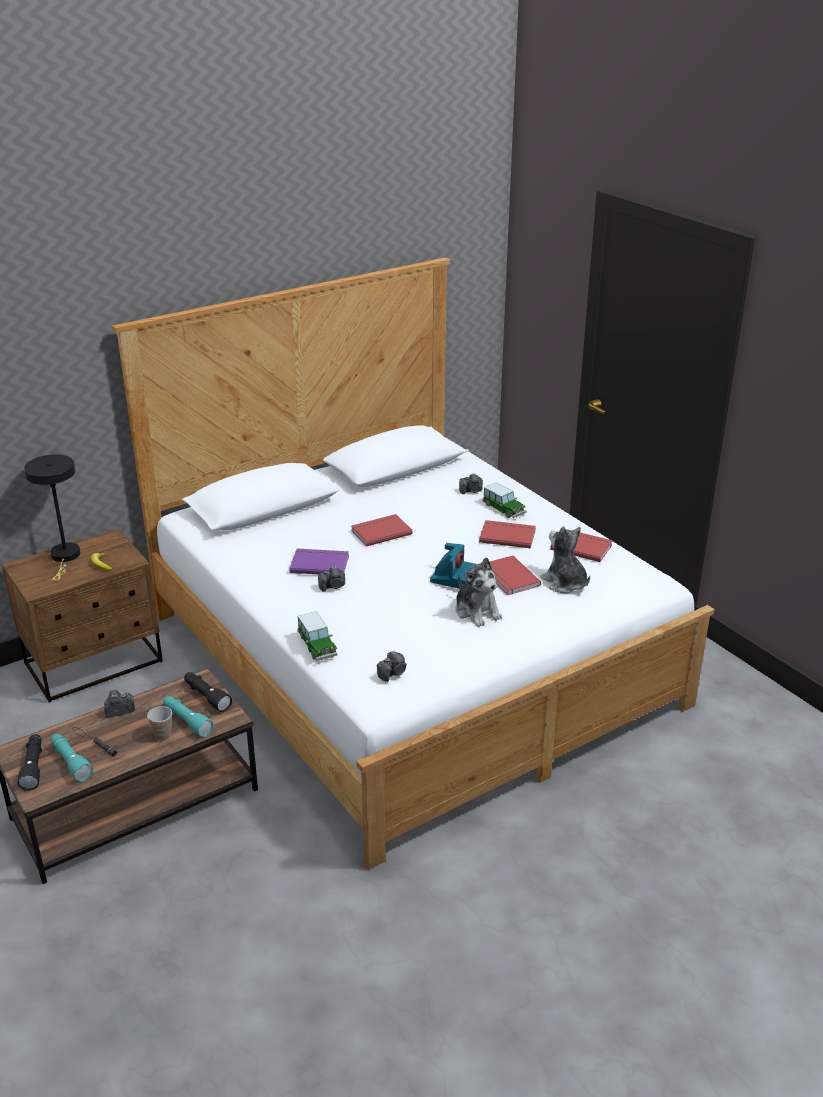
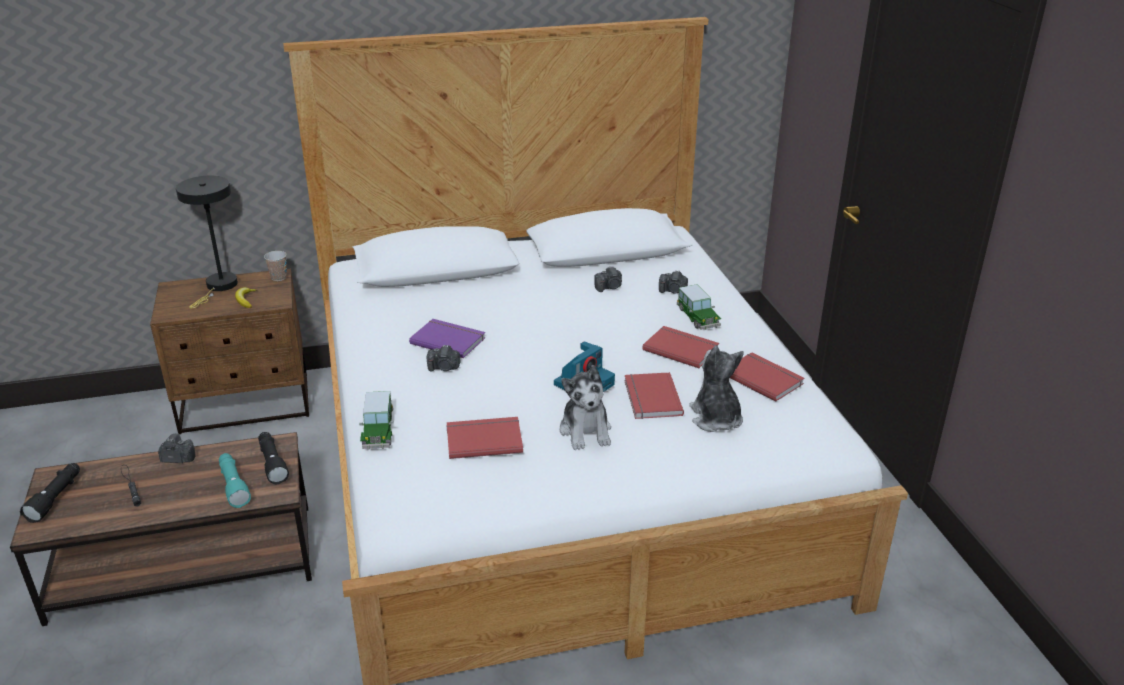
camera: 20 degrees right, 0 degrees up
(70, 762) = (92, 502): turquoise flashlight -> none
(162, 735) = (199, 495): cup -> cup (278, 278)
(380, 531) = (539, 317): red book -> red book (483, 439)
(393, 673) = (435, 483): camera -> camera (609, 287)

